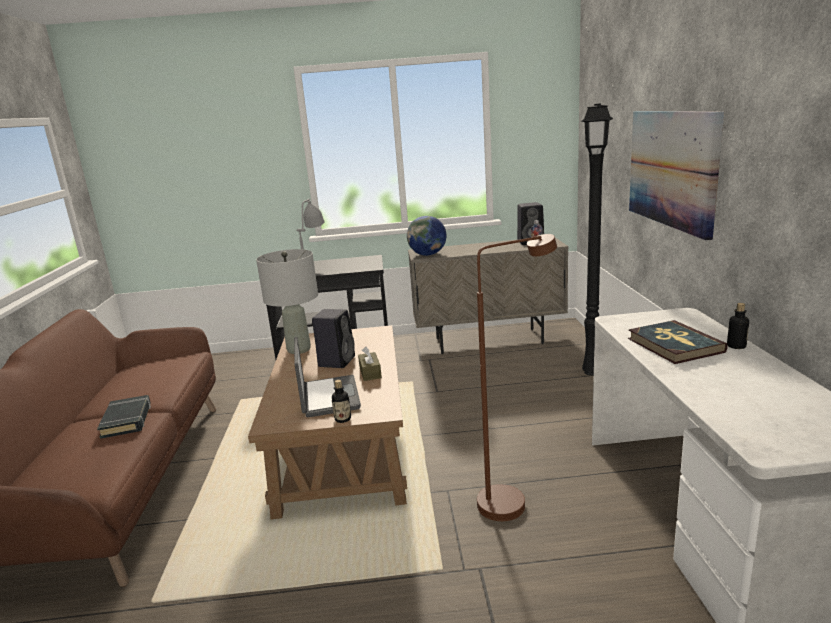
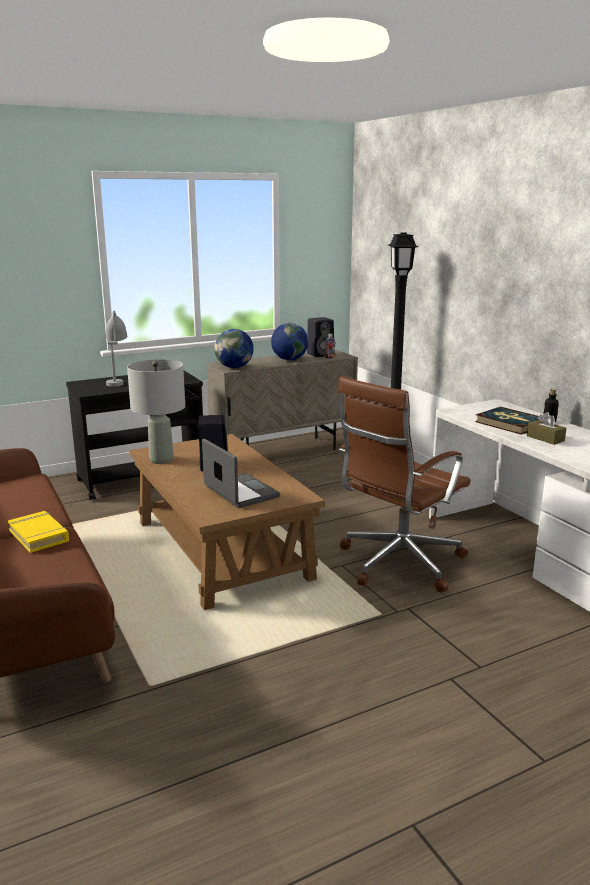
camera: 25 degrees left, 0 degrees up
(127, 420) = (39, 536): black book -> yellow book
(343, 419) = (273, 505): bottle -> none
(370, 372) = (256, 471): brown tissue box -> brown tissue box (545, 438)
(491, 247) = (289, 360): none -> globe
(512, 500) = (398, 563): brown floor lamp -> brown office chair
(672, 168) = (472, 289): picture -> none

